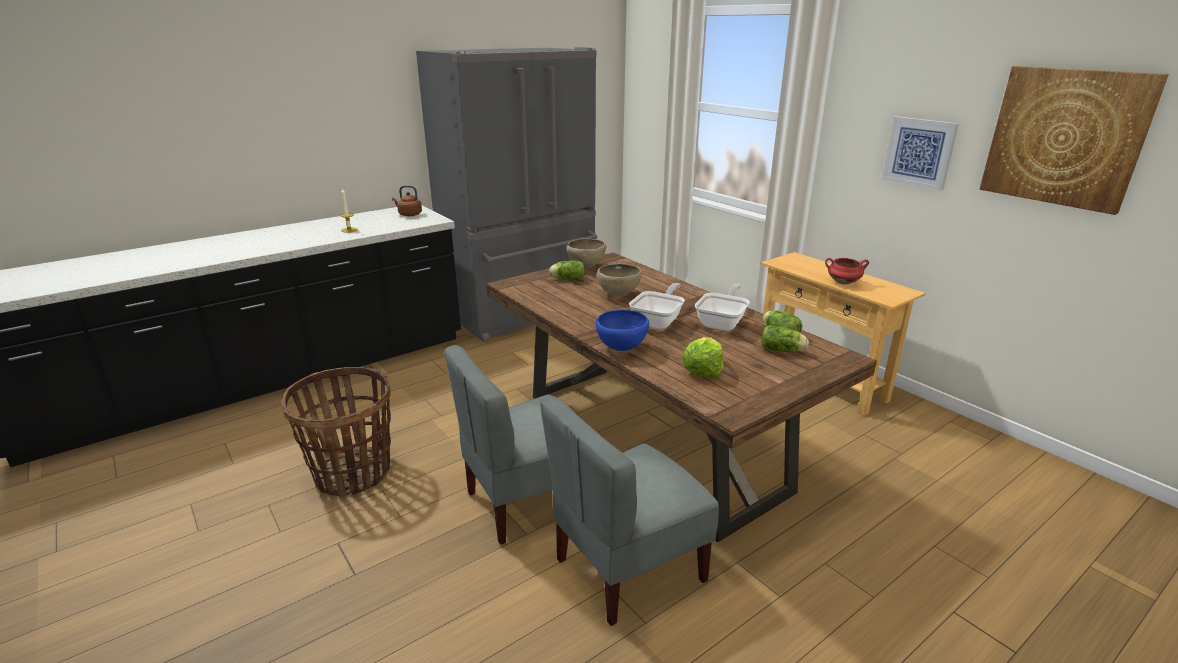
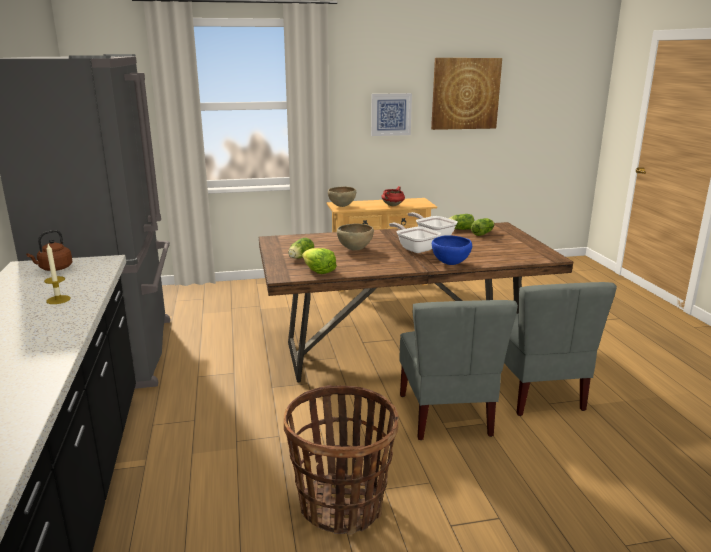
camera: 65 degrees left, 5 degrees down
(586, 267) = (280, 248): brown bowl -> brown bowl (342, 206)
(702, 369) = (496, 252): lettuce -> lettuce (318, 271)

